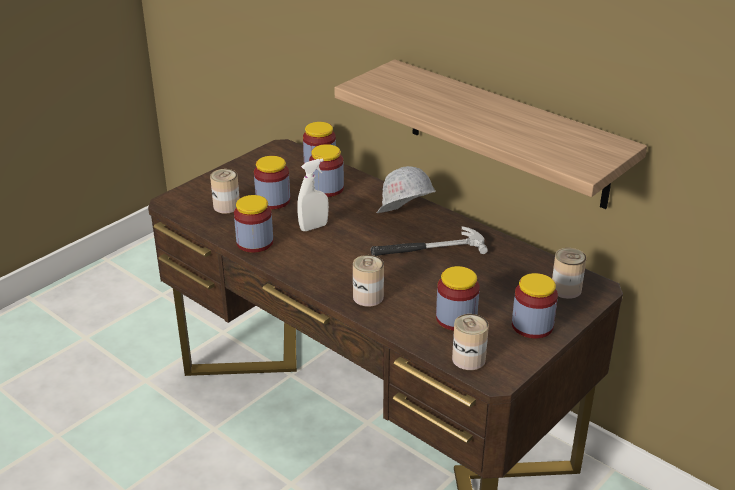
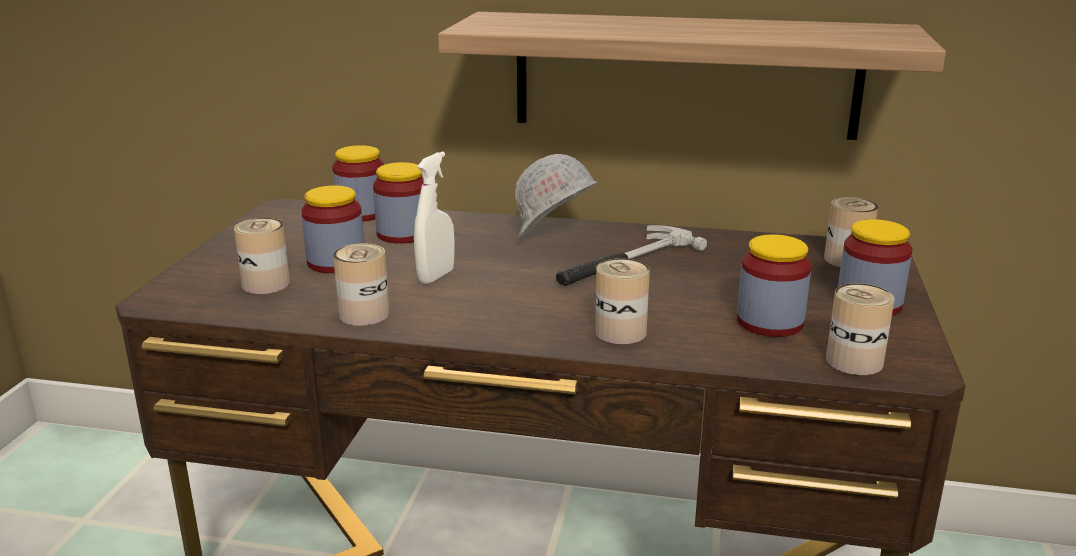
camera: 30 degrees left, 10 degrees down
(255, 242) = (364, 314): jar -> can

